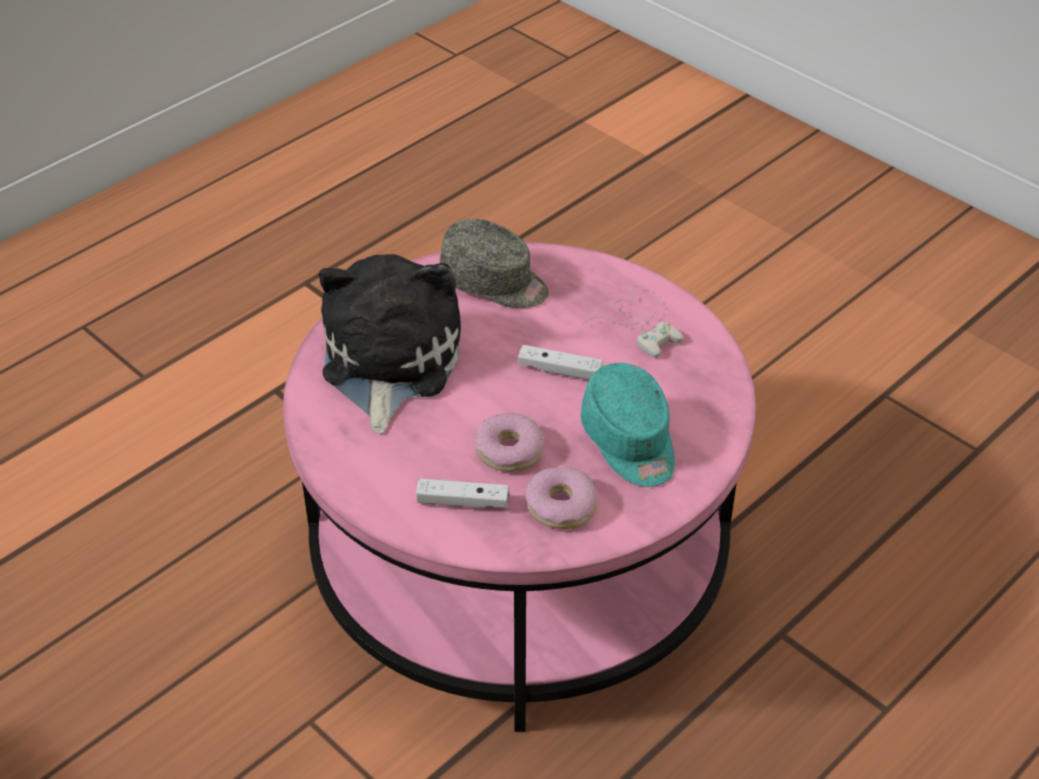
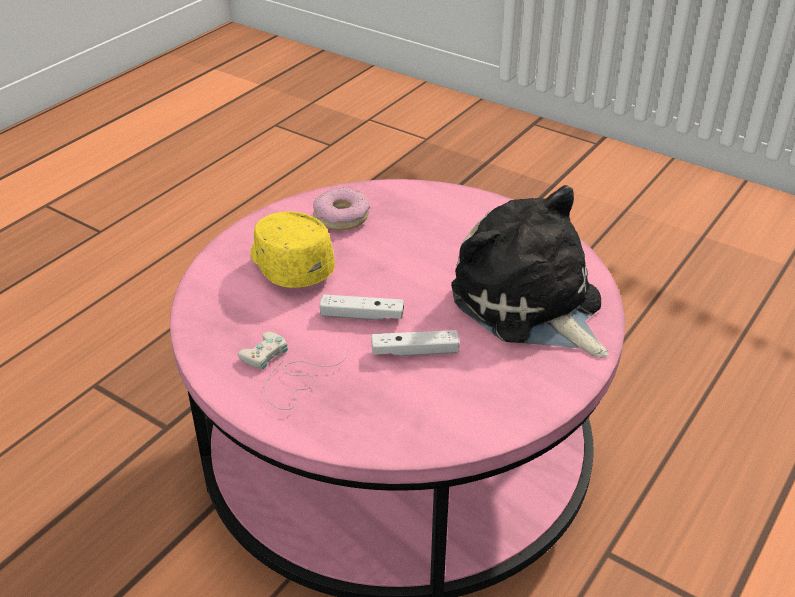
camera: 170 degrees right, 5 degrees down
(388, 362) = (530, 305): plush toy -> plush toy turned 150 degrees clockwise
(463, 502) = (418, 212): white game controller -> white game controller (415, 351)
(494, 283) = (456, 402): grey cap -> none
(509, 450) = (392, 248): donut -> none
(630, 442) = (289, 264): turquoise cap -> yellow cap

